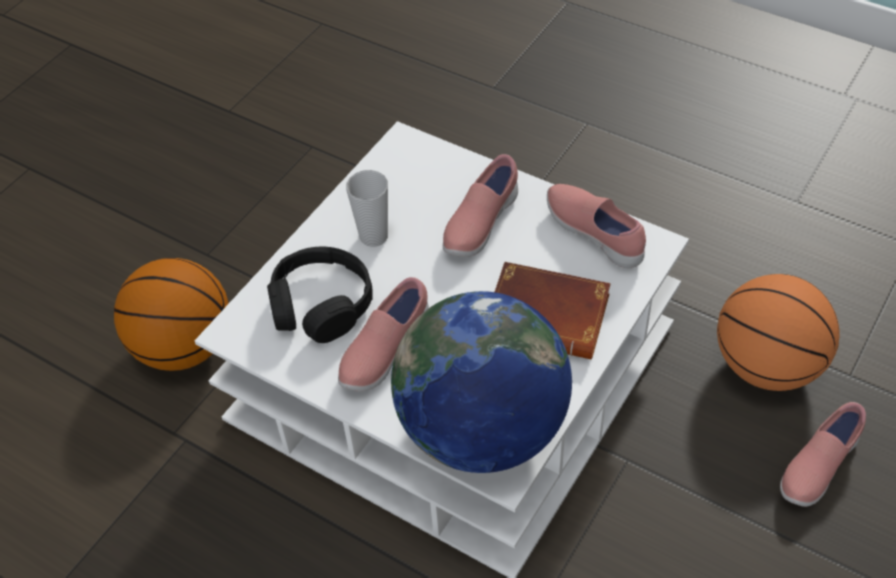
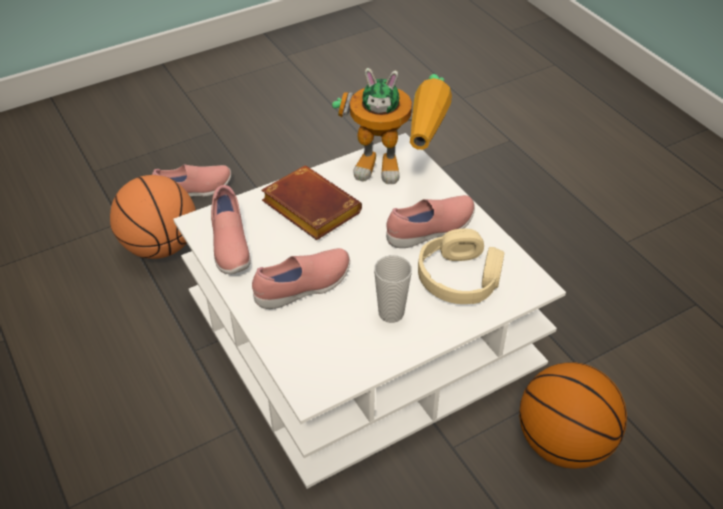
camera: 155 degrees left, 5 degrees down
(321, 305) = (459, 278): black headphones -> beige headphones
(482, 430) = (397, 169): globe -> toy robot

